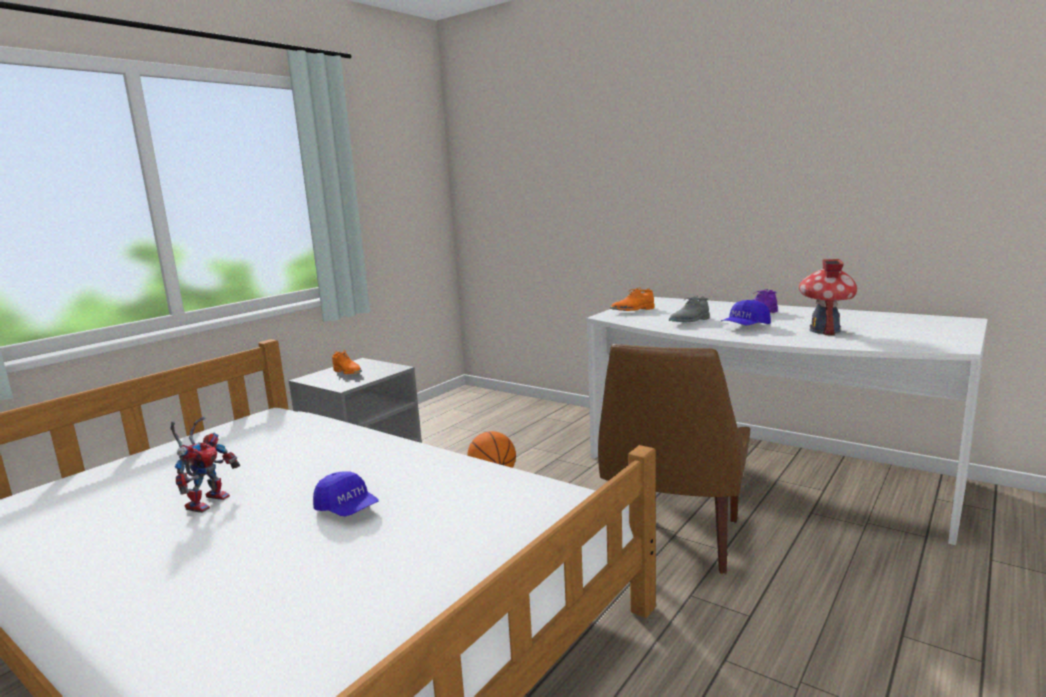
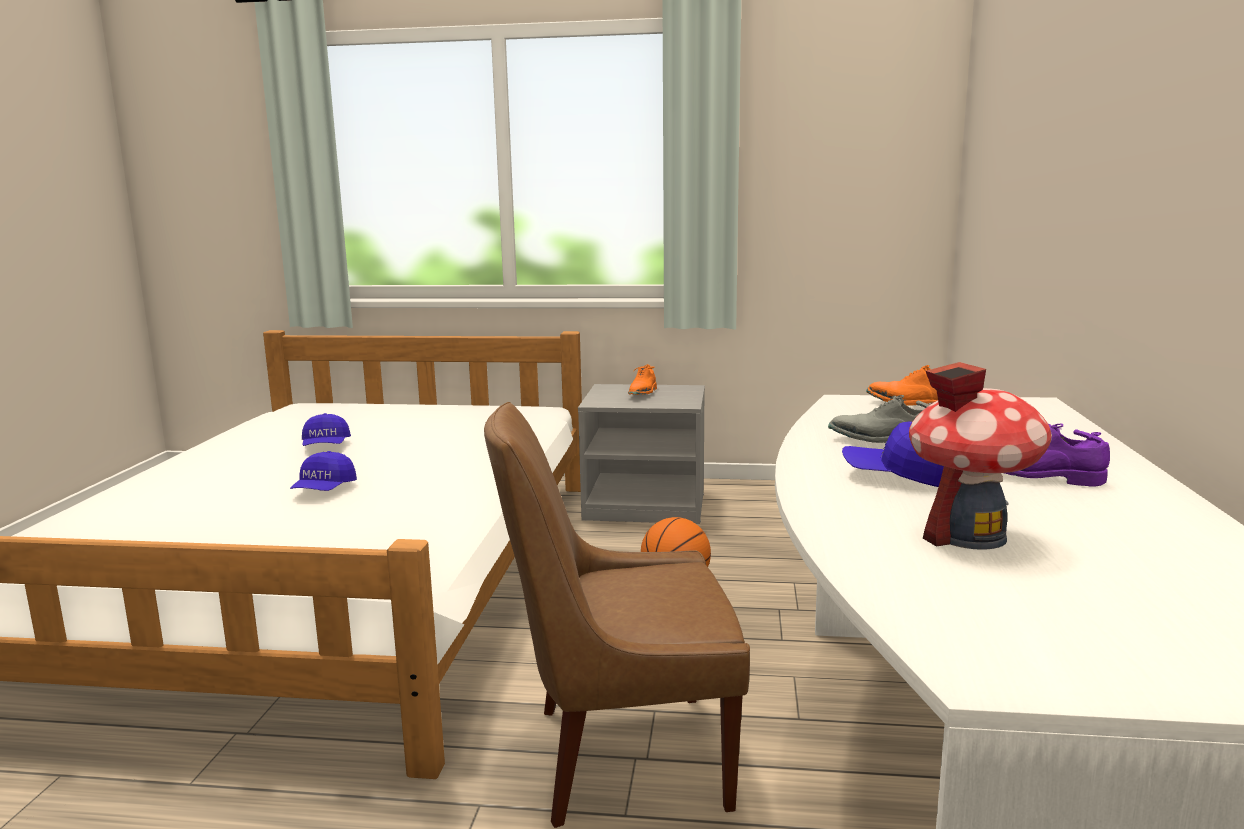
camera: 60 degrees right, 0 degrees up
(208, 500) = (326, 446): toy robot -> blue cap

